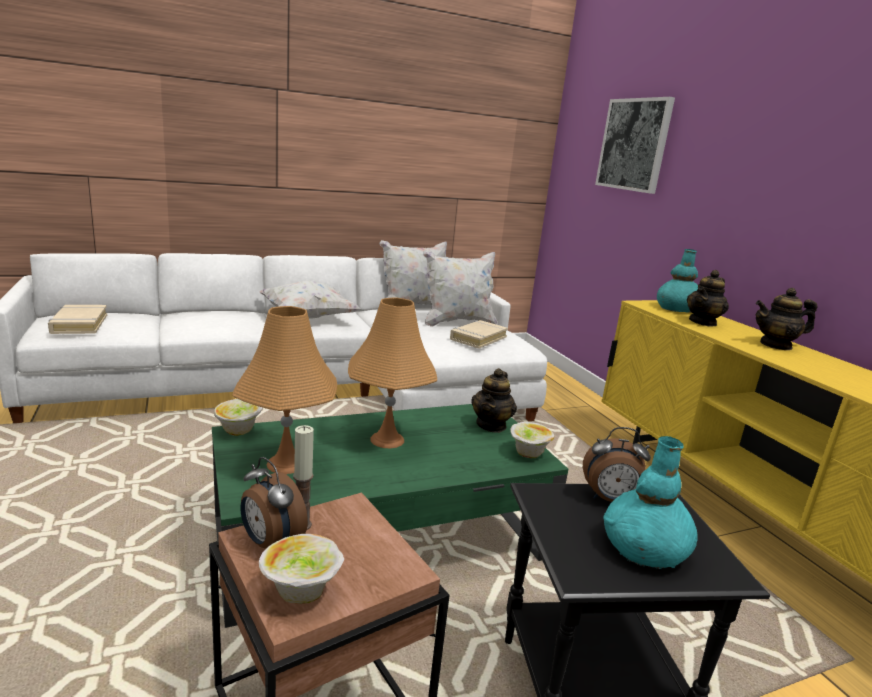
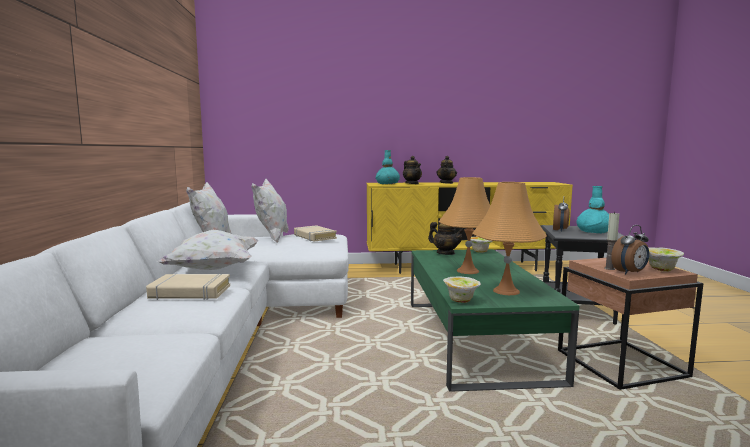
camera: 70 degrees left, 10 degrees down
(79, 324) = (120, 365): beige book -> beige book (190, 292)
(634, 145) = (297, 97): picture -> none

